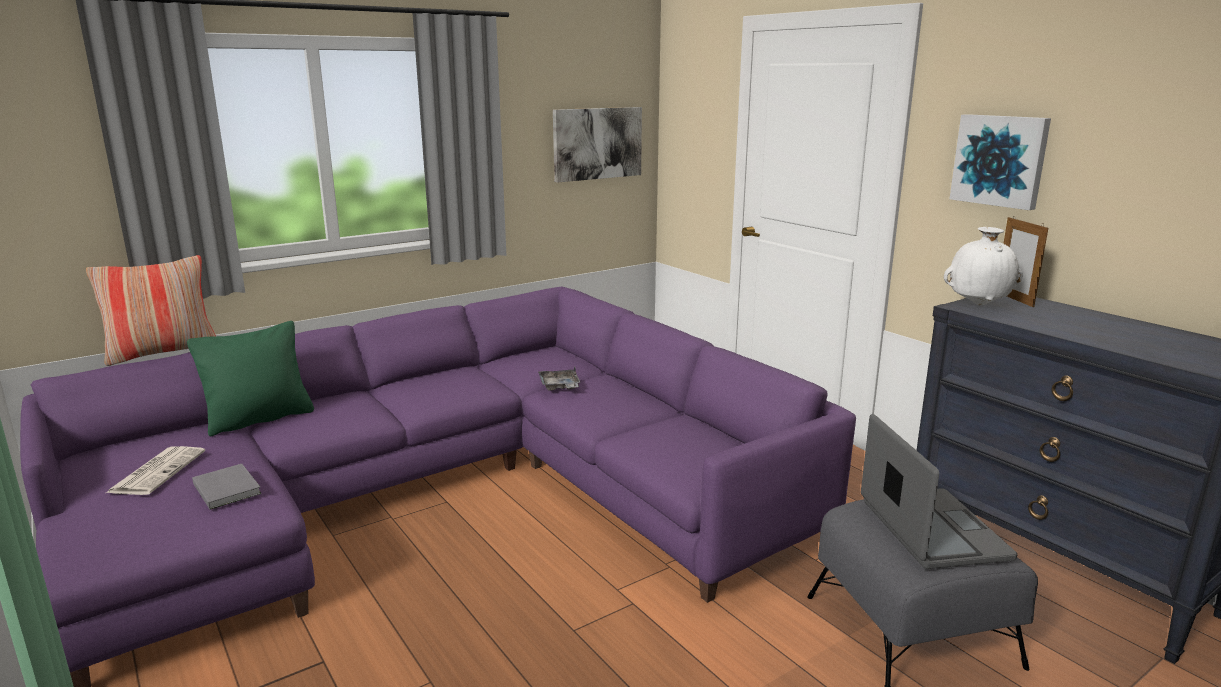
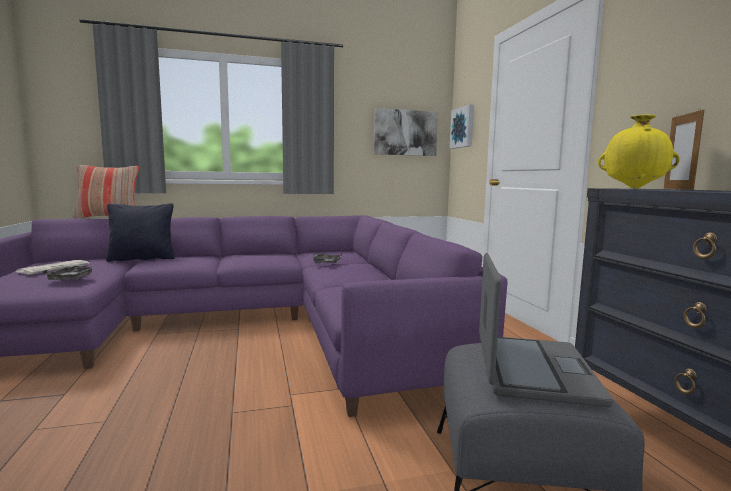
camera: 20 degrees right, 10 degrees down
(227, 488) = (72, 278): grey book -> grey tray
(260, 419) = (142, 259): green pillow -> black pillow
(979, 304) = (635, 188): white vase -> yellow vase
(1000, 160) = (668, 75): picture -> picture (463, 127)

